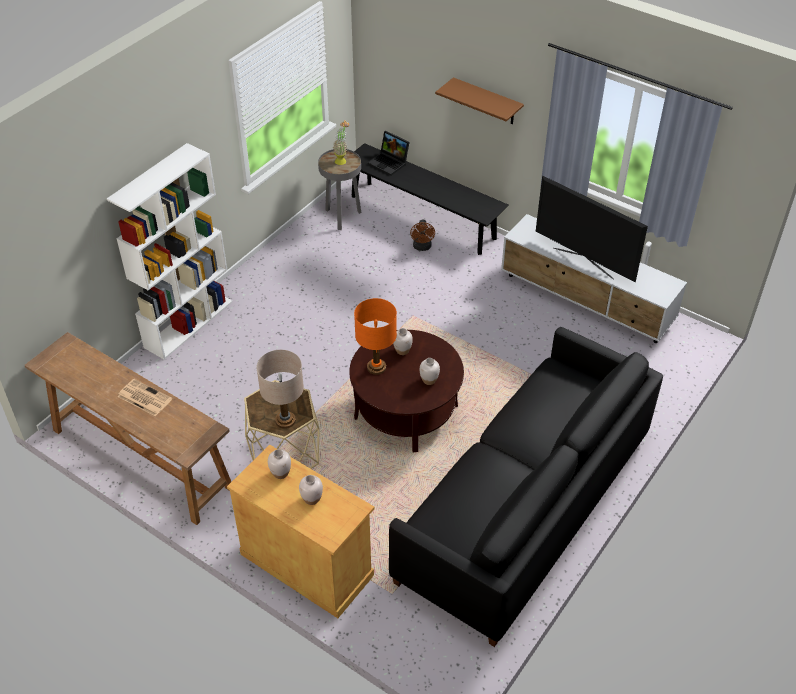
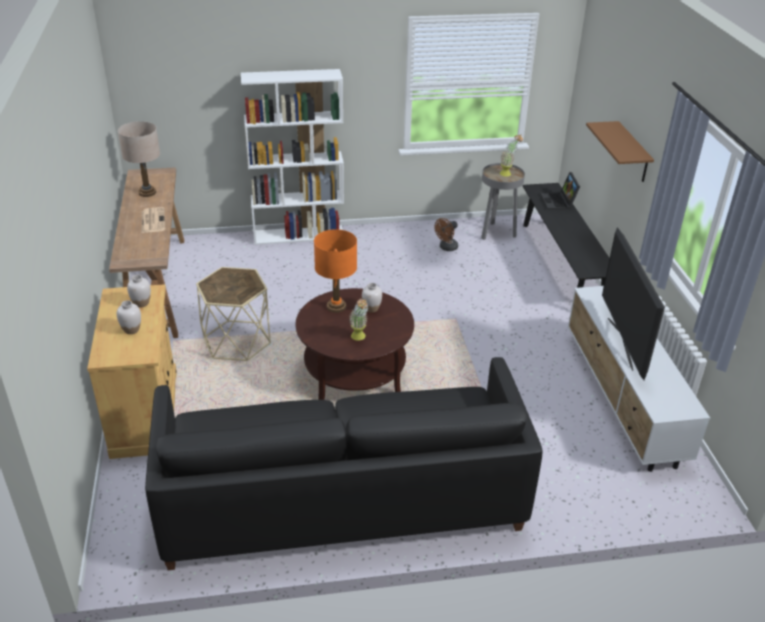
camera: 45 degrees right, 10 degrees down
(285, 420) = (222, 294): beige table lamp -> beige table lamp (147, 193)
(422, 247) = (531, 282): brown fan -> brown fan (446, 248)
(429, 380) = (359, 338): white vase -> potted plant

